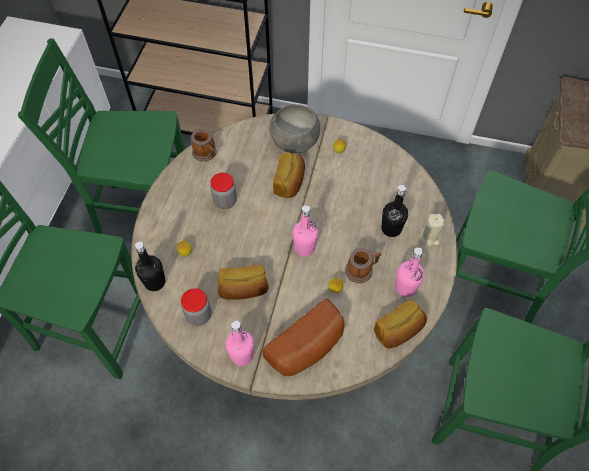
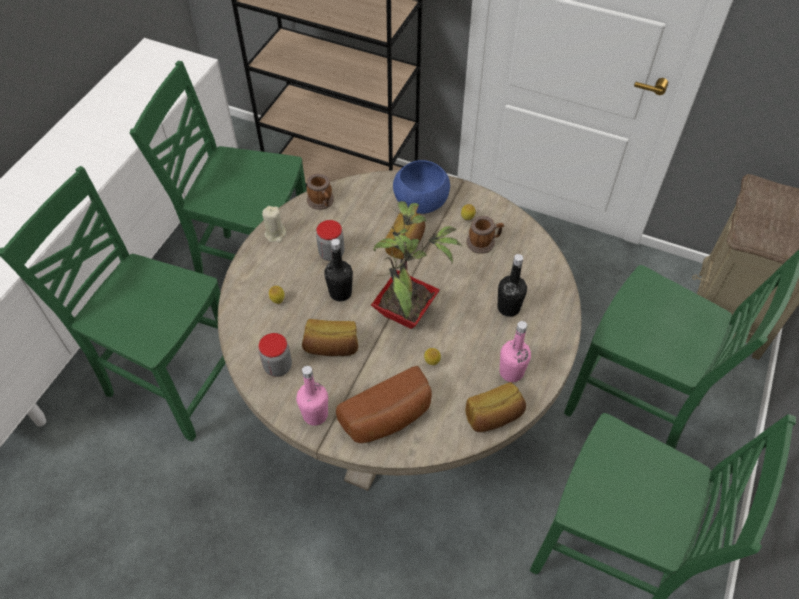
camera: 10 degrees right, 5 degrees down
(155, 282) = (238, 325): black bottle -> black bottle (340, 293)
(294, 141) = (421, 201): grey bowl -> blue bowl
(304, 248) = (407, 314): pink bottle -> potted plant
(362, 270) = (466, 346): mug -> mug (483, 242)
(430, 237) = (551, 322): beige candle -> beige candle (275, 234)

